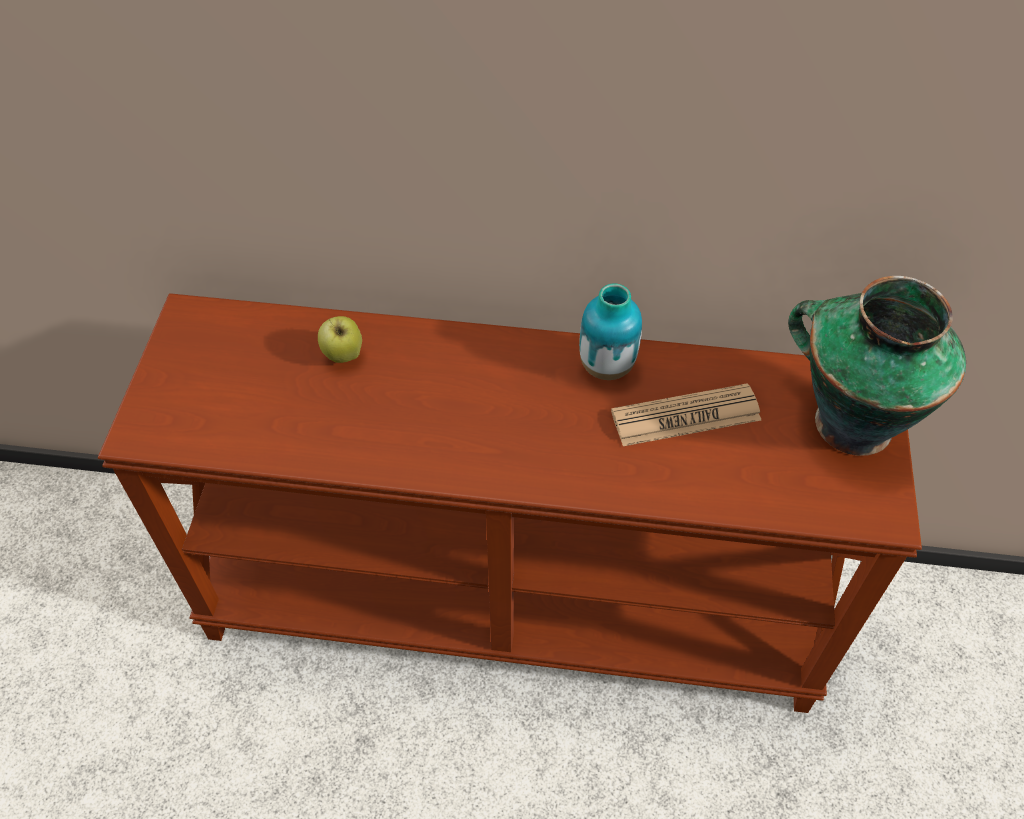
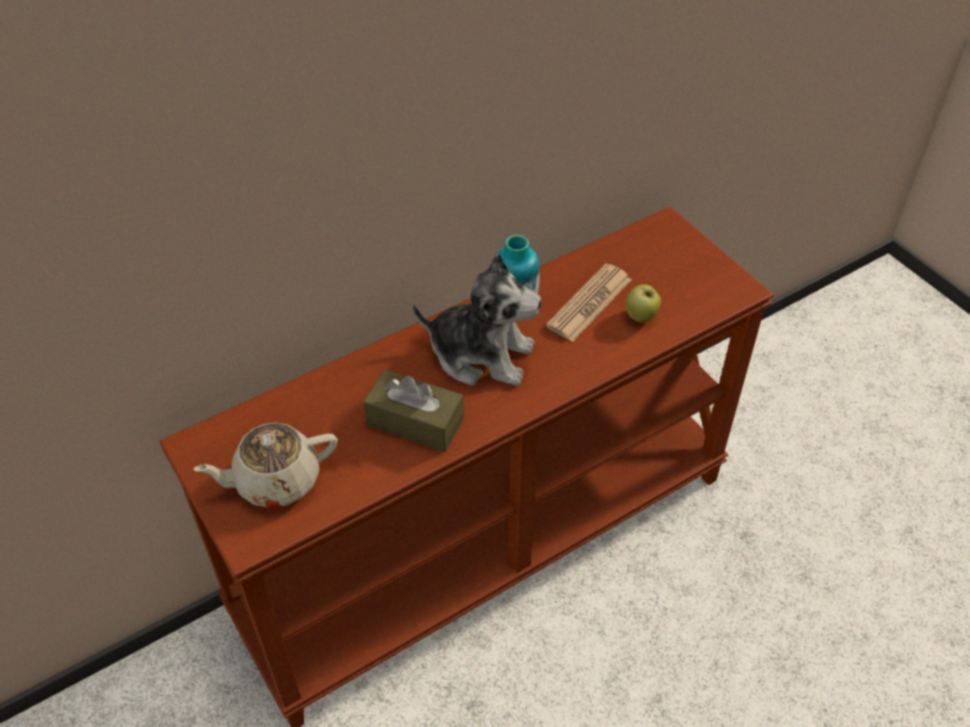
camera: 40 degrees left, 5 degrees down
(214, 394) = (275, 480): none -> beige teapot
(343, 356) = (340, 400): apple -> apple (641, 317)
(384, 423) = (415, 422): none -> brown tissue box
(516, 398) = (481, 355): none -> plush toy
(849, 421) = (676, 252): vase -> none

